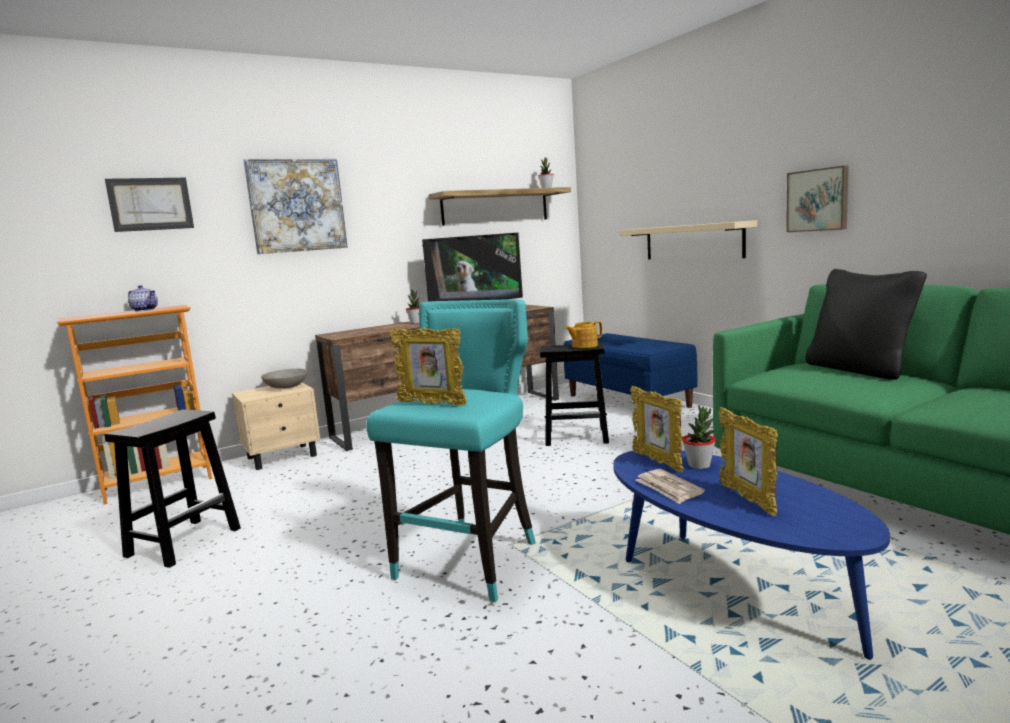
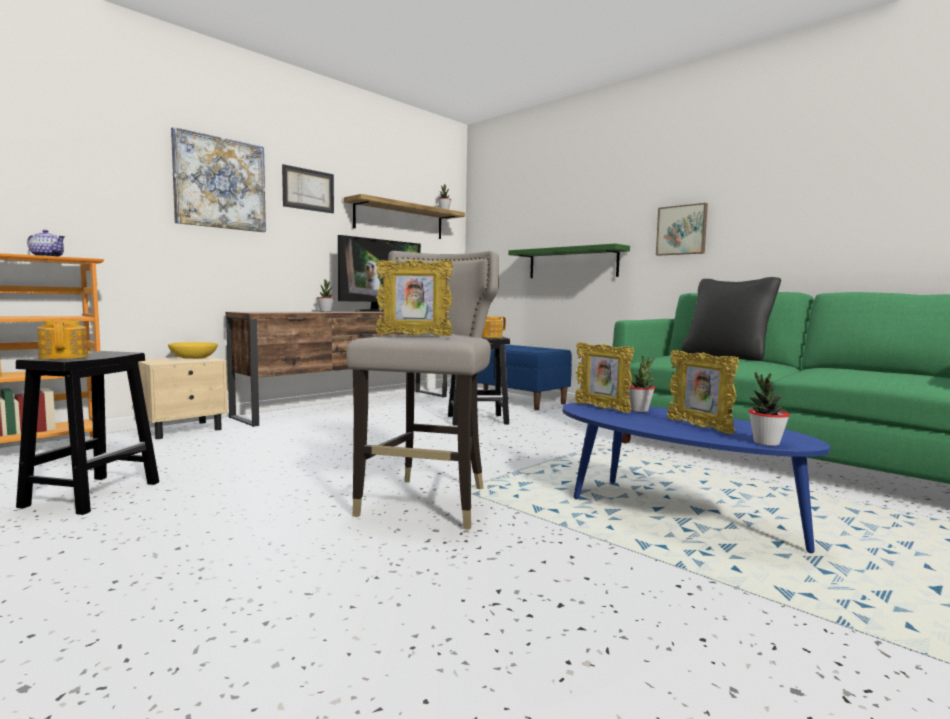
camera: 15 degrees left, 5 degrees down
(143, 426) = (64, 357): none -> teapot
(150, 204) = (65, 151): picture -> picture (308, 190)
(286, 387) = (194, 358): grey bowl -> yellow bowl
(471, 561) = (429, 502): turquoise stool -> grey stool
(668, 489) = (627, 421): newspaper -> none
(693, 241) = (572, 263): beige shelf -> green shelf
(806, 533) = (766, 443): none -> potted plant

